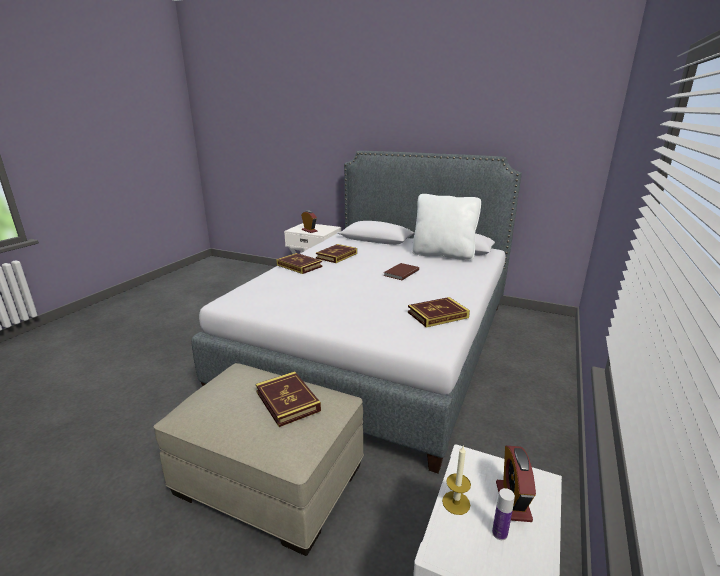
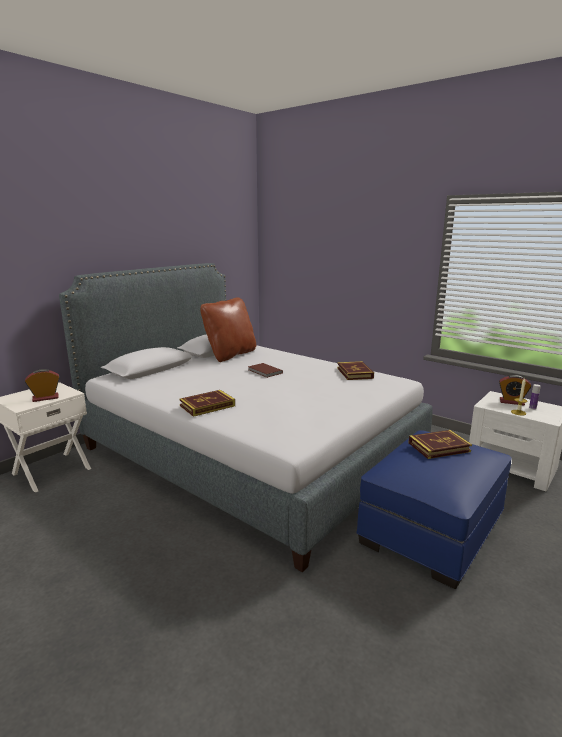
camera: 75 degrees left, 5 degrees down
(271, 479) = (432, 528): beige ottoman -> blue ottoman
(336, 256) = (191, 388): book -> none
(443, 254) = (230, 355): white pillow -> brown pillow

